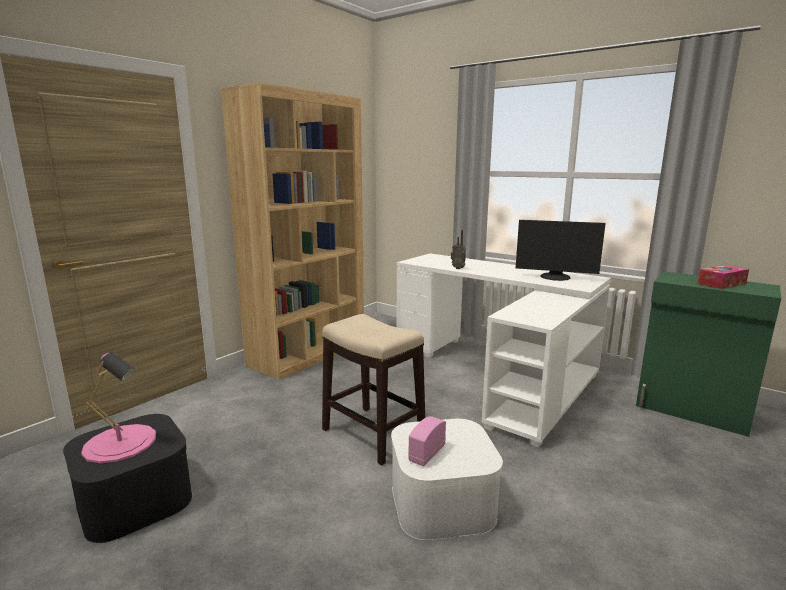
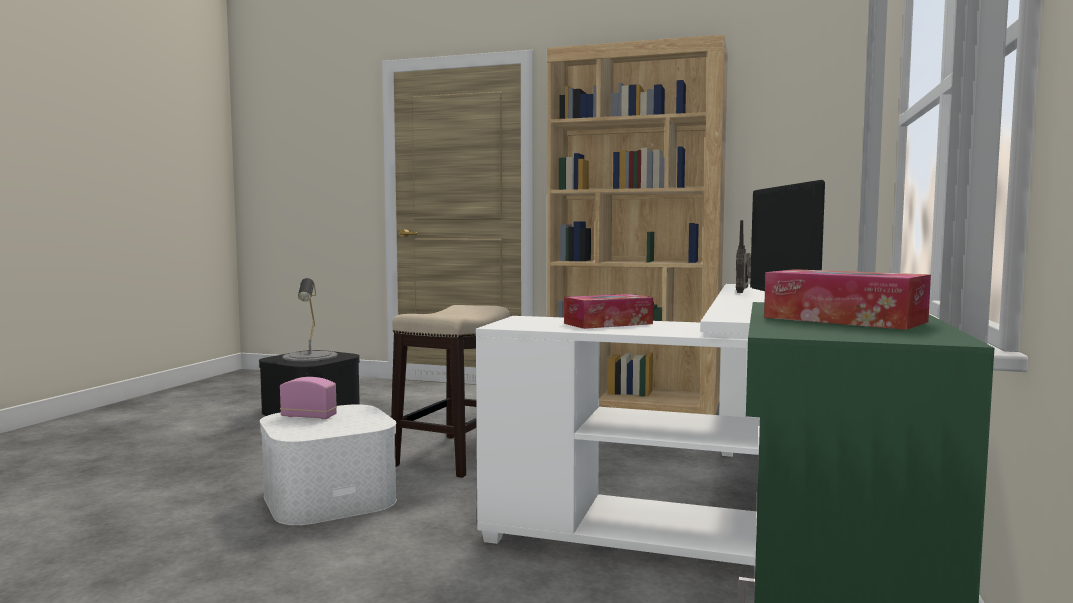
camera: 70 degrees right, 10 degrees down
(120, 443) = (310, 356): pink table lamp -> grey table lamp
(538, 305) = (608, 323): none -> tissue box

